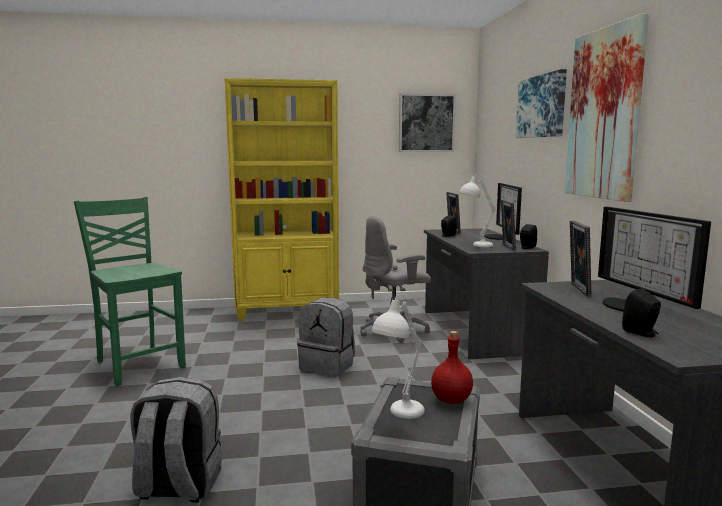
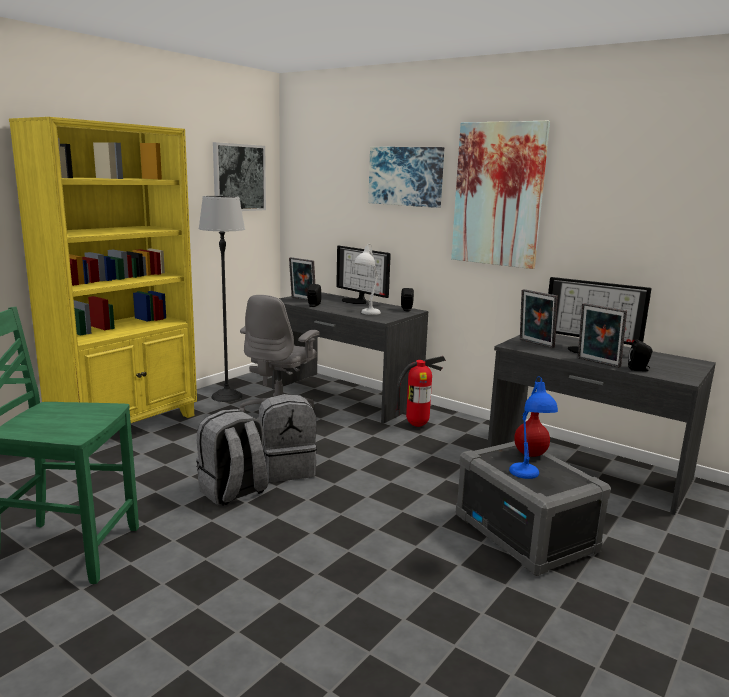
camera: 45 degrees left, 5 degrees up
(178, 486) = (378, 627): grey backpack -> grey backpack (233, 492)
(382, 309) = (227, 396): none -> floor lamp
(397, 415) = (527, 477): white table lamp -> blue table lamp
(498, 369) = (417, 425): none -> fire extinguisher
(506, 247) = (392, 311): picture frame -> picture frame (597, 363)

